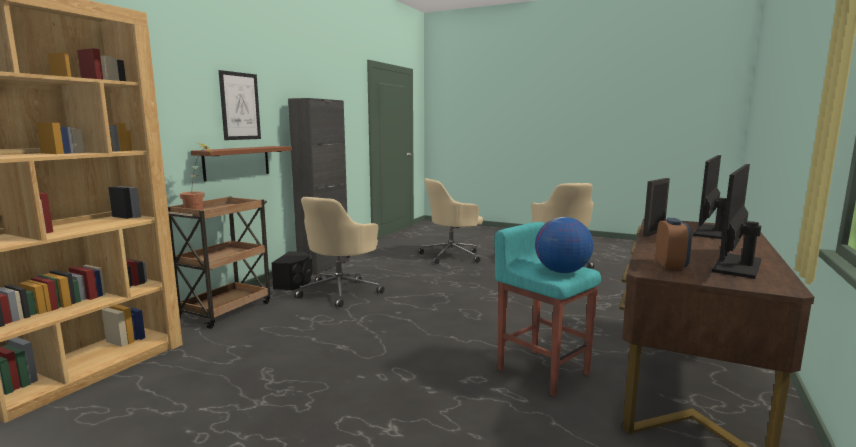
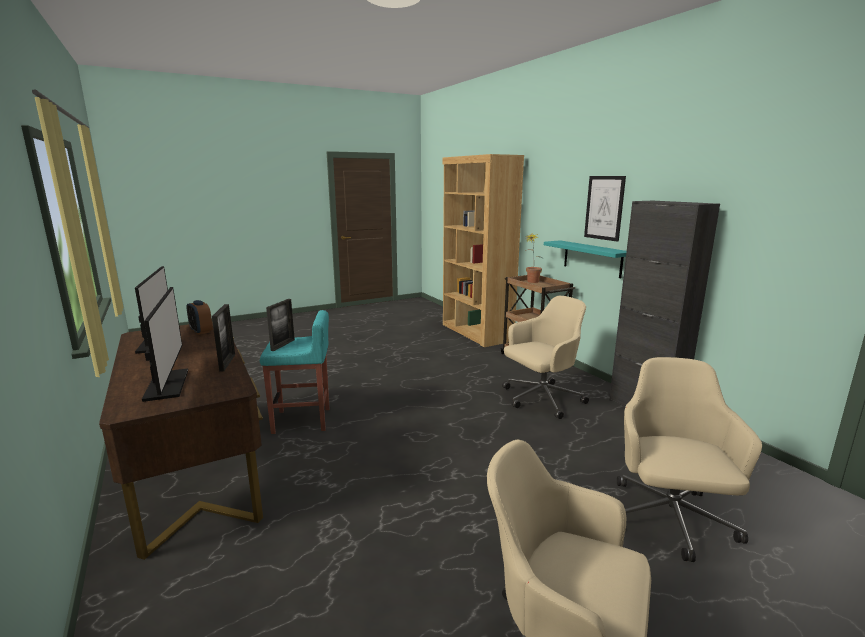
camera: 125 degrees right, 5 degrees up
(237, 162) = (592, 258): brown shelf -> turquoise shelf
(295, 282) = (586, 387): black speaker -> none
(341, 291) = (540, 399): beige office chair -> beige office chair turned 90 degrees clockwise
(561, 272) = (283, 345): globe -> picture frame

